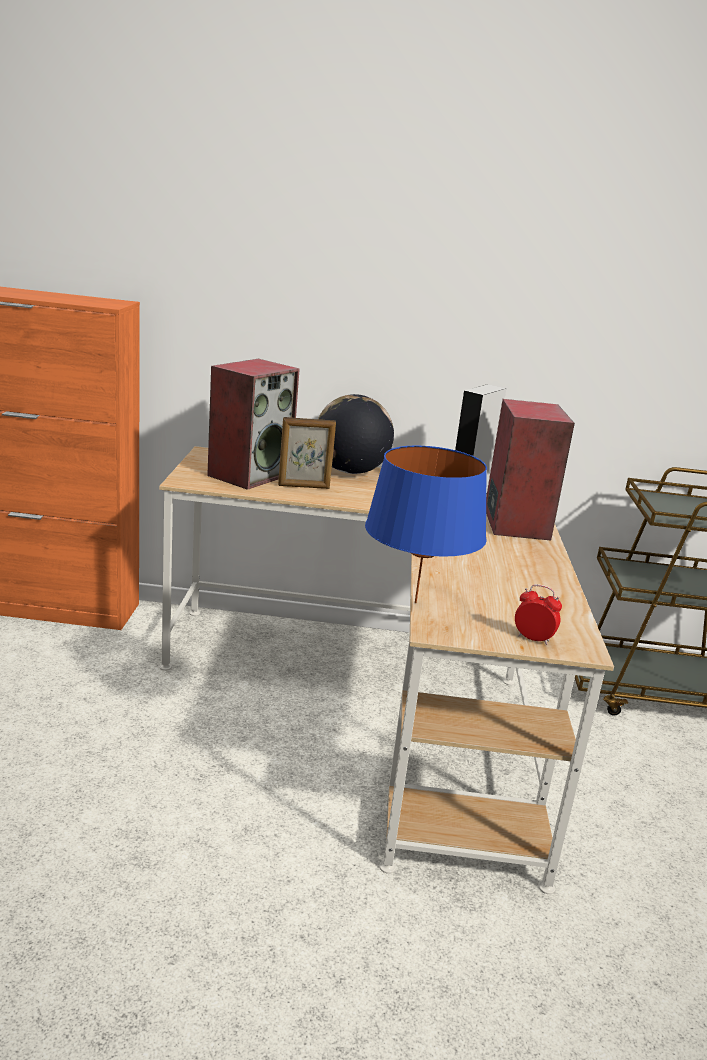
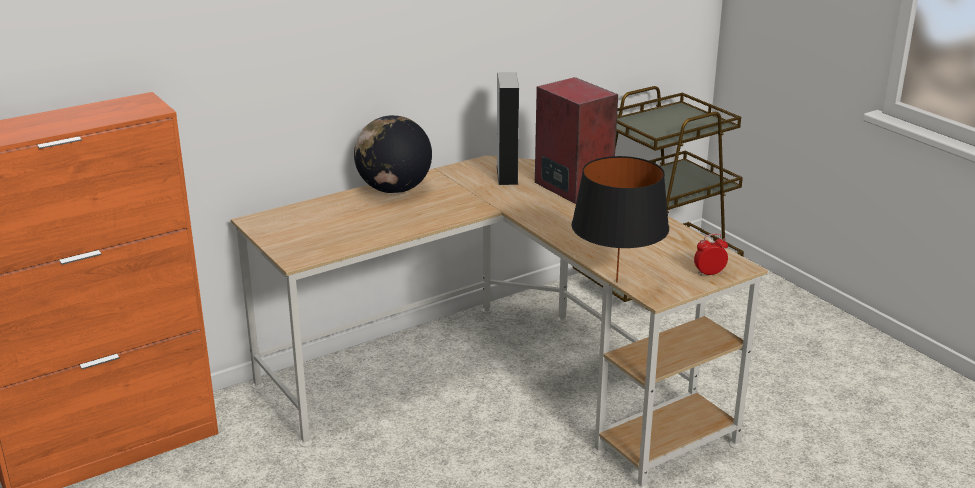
camera: 35 degrees left, 5 degrees up
(250, 474) = (330, 228): speaker -> none
(304, 486) = (389, 220): picture frame -> none
(415, 602) = (616, 282): blue table lamp -> black table lamp

